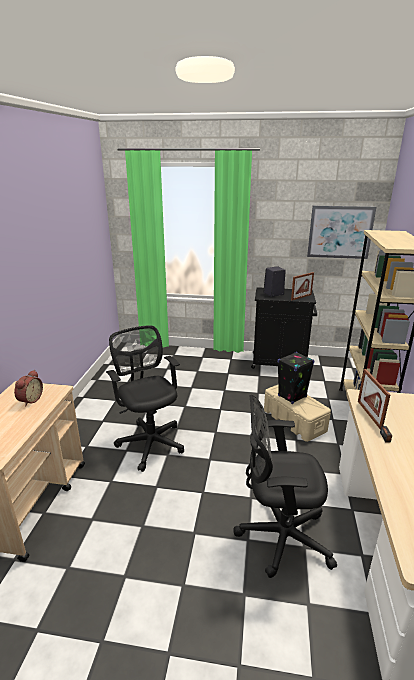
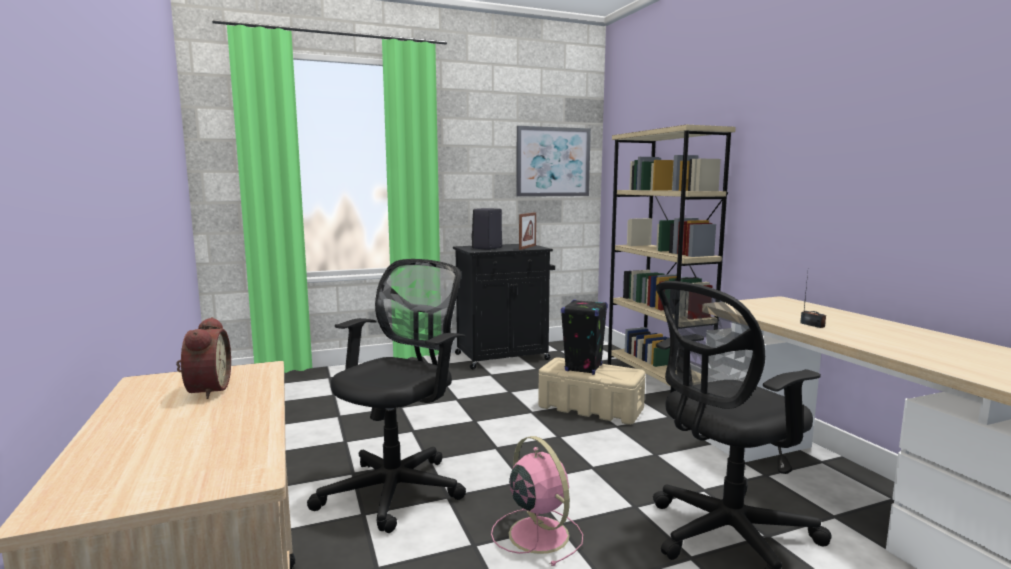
camera: 30 degrees left, 15 degrees down
(150, 441) = (398, 489): black office chair -> black office chair turned 90 degrees clockwise
(188, 492) = (537, 533): none -> pink fan
(369, 414) = (763, 314): picture frame -> none

